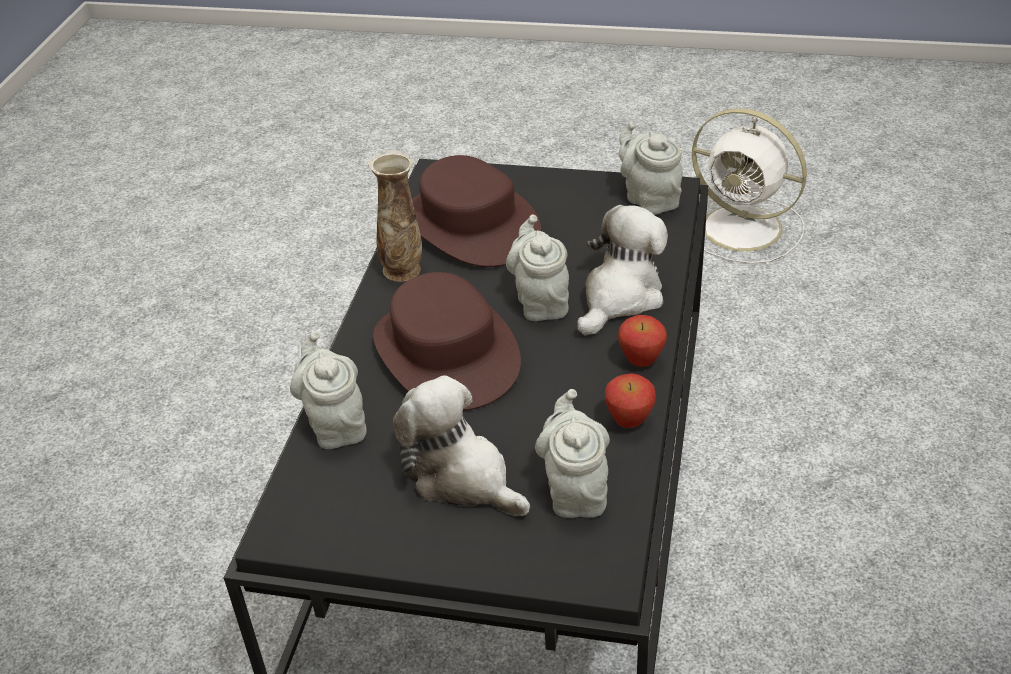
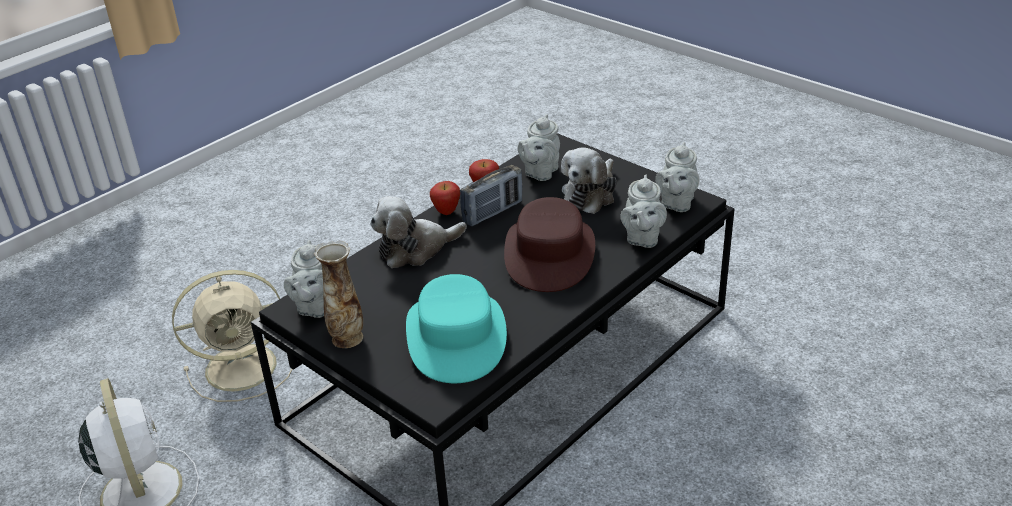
camera: 150 degrees left, 5 degrees down
(403, 270) = (534, 319): vase -> vase (347, 337)
(461, 477) = (590, 194): plush toy -> plush toy turned 45 degrees clockwise
(470, 225) = (456, 337): brown hat -> turquoise hat
(541, 301) = (464, 263): grey teapot -> grey teapot (676, 203)
(578, 386) = (492, 212): none -> radio
(813, 351) = (244, 366): none -> beige fan

